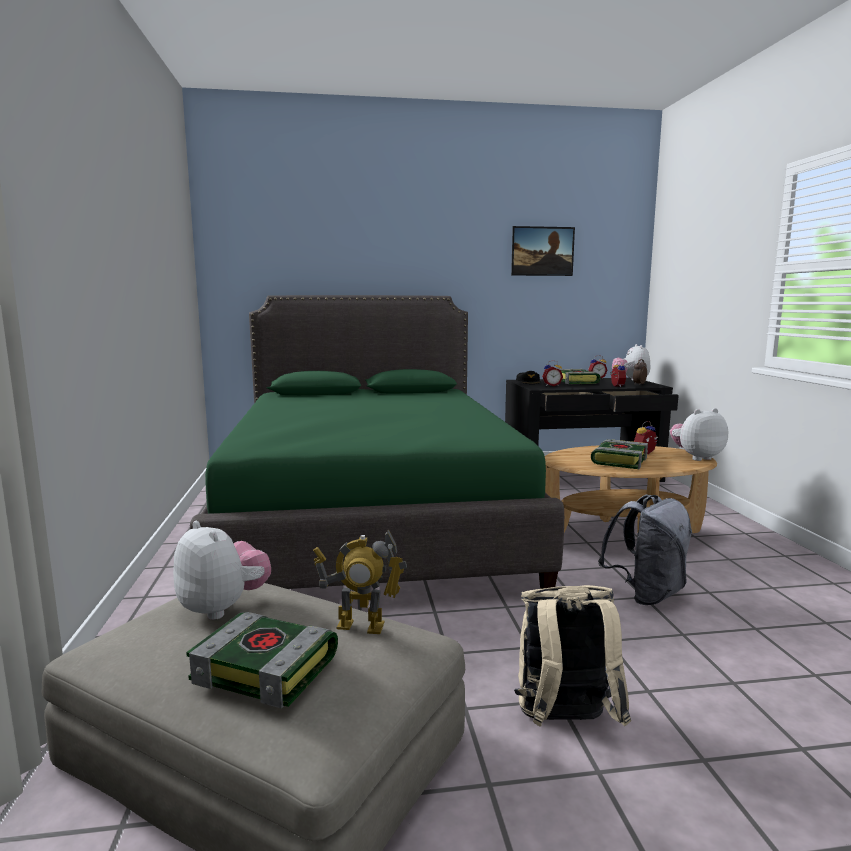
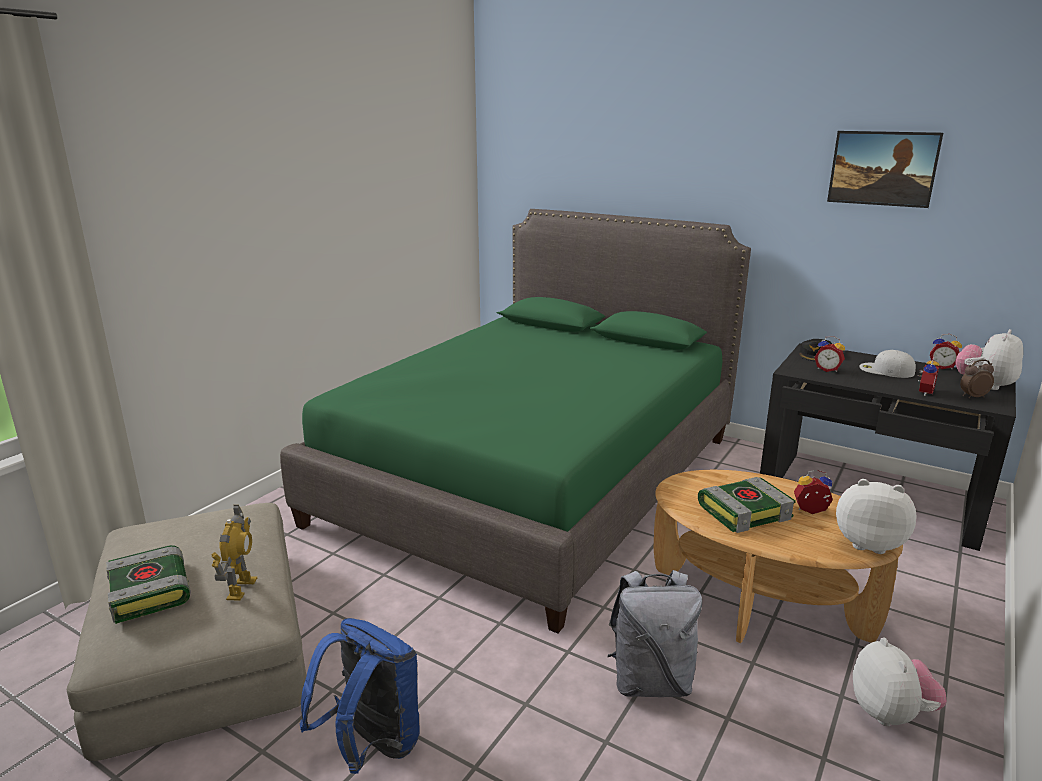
camera: 40 degrees right, 10 degrees up
(223, 608) = (207, 533): plush toy -> plush toy (890, 713)
(360, 626) = (241, 588): toy robot -> toy robot turned 135 degrees counterclockwise
(564, 722) = (372, 746): beige backpack -> blue backpack
(577, 382) = (886, 370): book -> white cap

